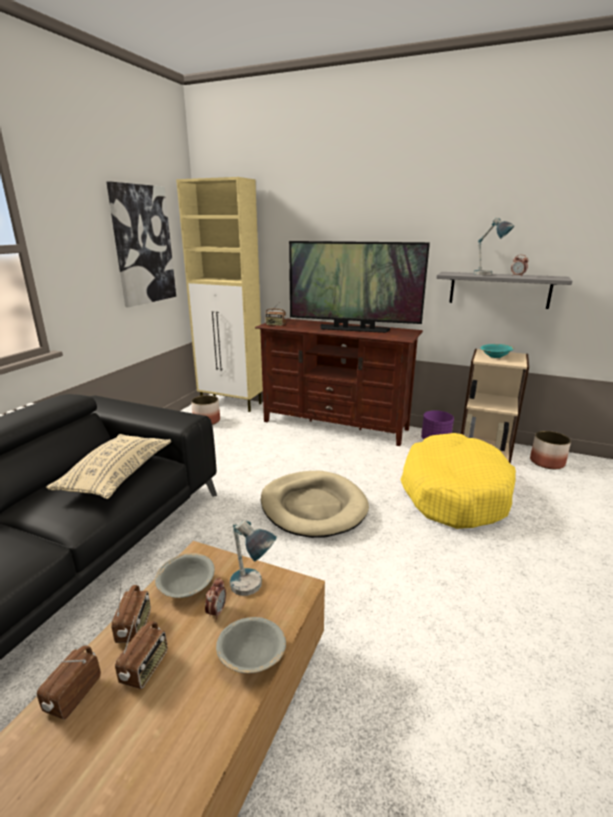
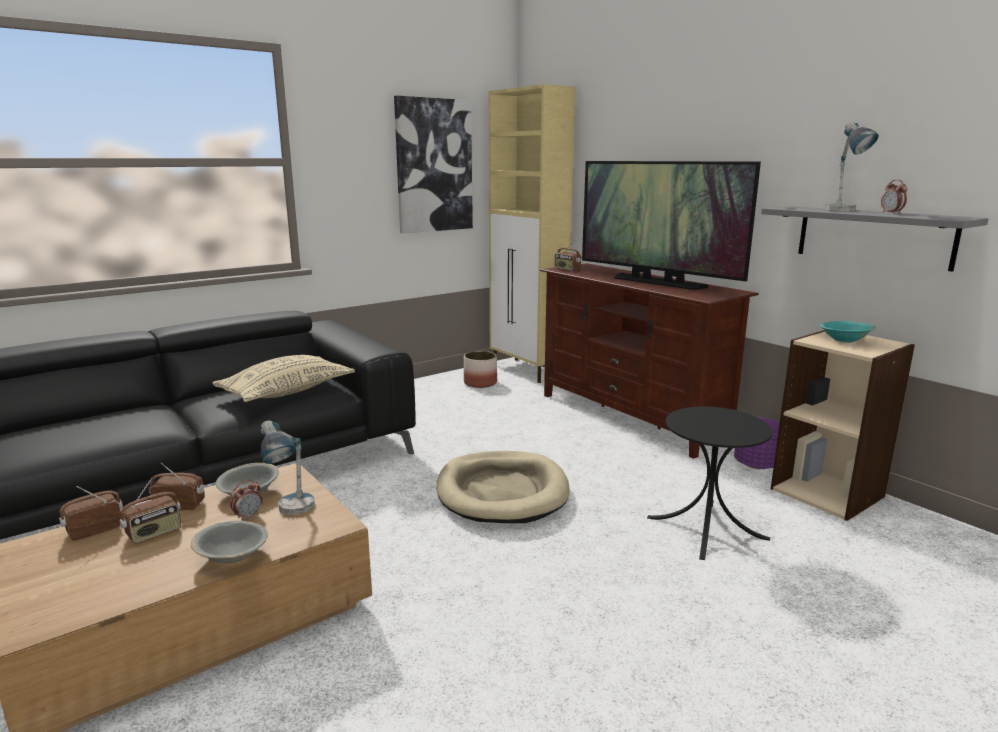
camera: 30 degrees right, 5 degrees down
(135, 627) = (180, 506): radio -> radio turned 120 degrees counterclockwise
(454, 493) = (707, 528): yellow dog bed -> black side table
(547, 462) = (923, 534): planter -> none

